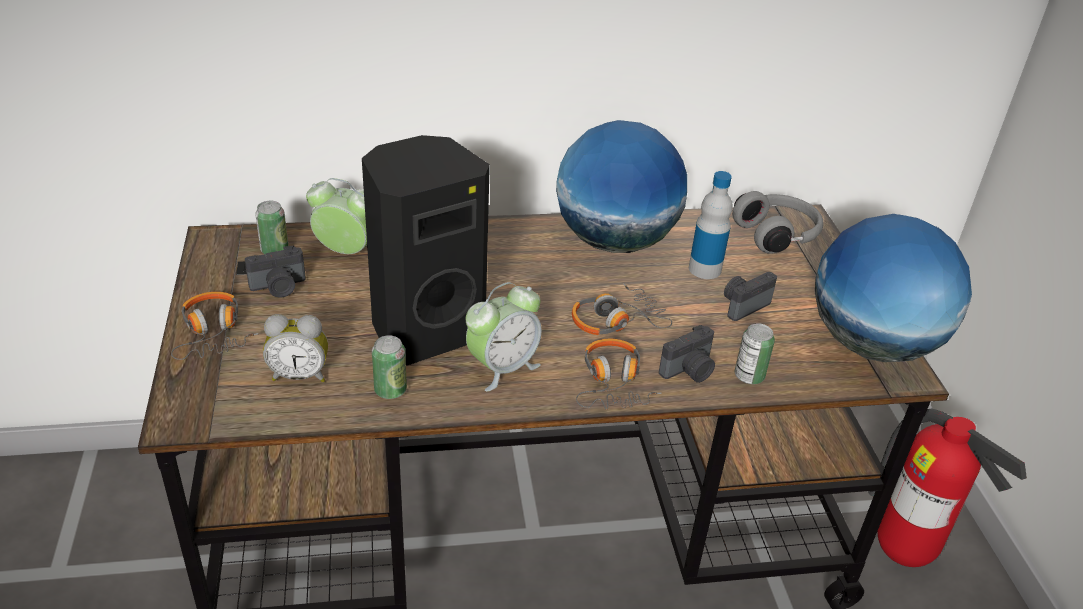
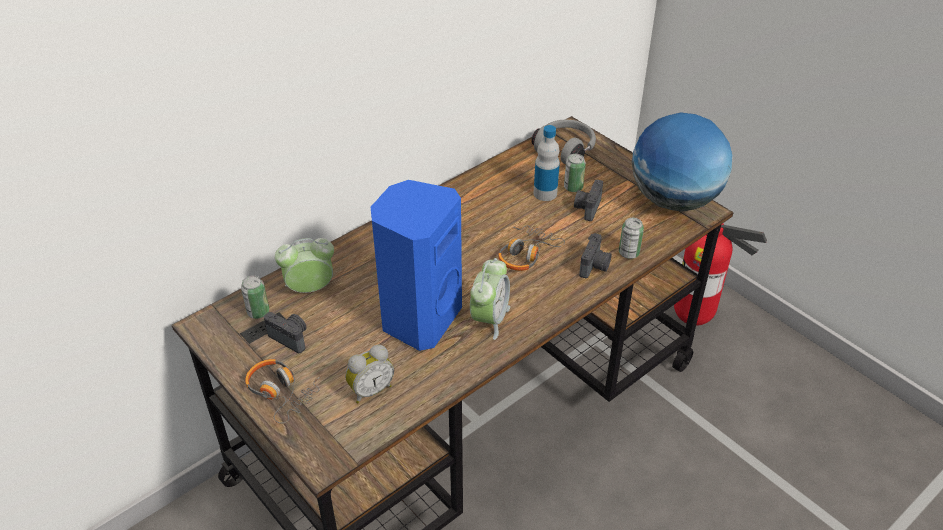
camera: 30 degrees left, 5 degrees up
(279, 287) = (291, 337): camera -> camera turned 90 degrees counterclockwise
(390, 390) = (437, 369): can -> can (573, 187)
(425, 330) = (419, 319): black speaker -> blue speaker
(612, 383) = (560, 296): headphones -> none
(614, 241) = (475, 198): globe -> none

